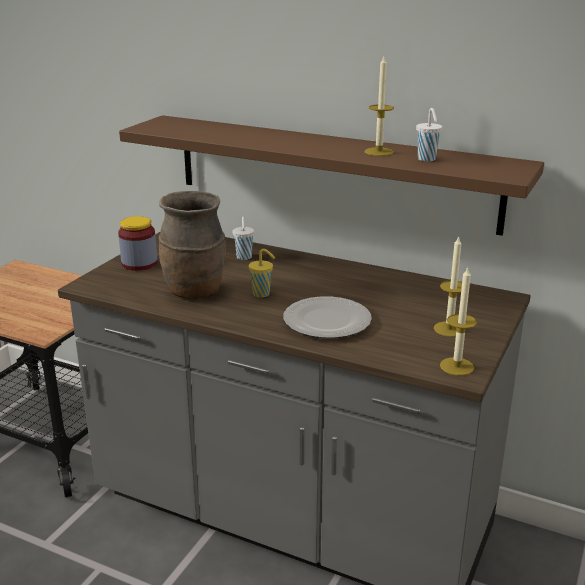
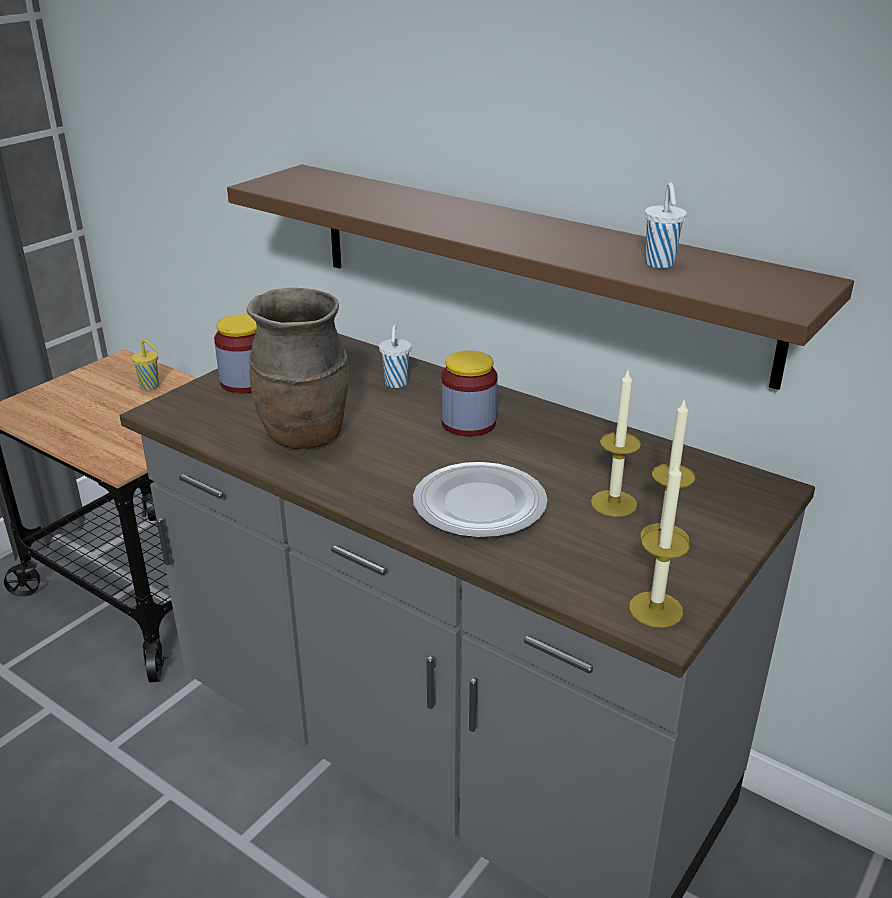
camera: 10 degrees right, 5 degrees up
(262, 294) = (400, 448): yellow cup -> yellow cup (151, 386)
(302, 276) = (468, 423): none -> jar
(379, 152) = (589, 245): candle -> candle (613, 503)

